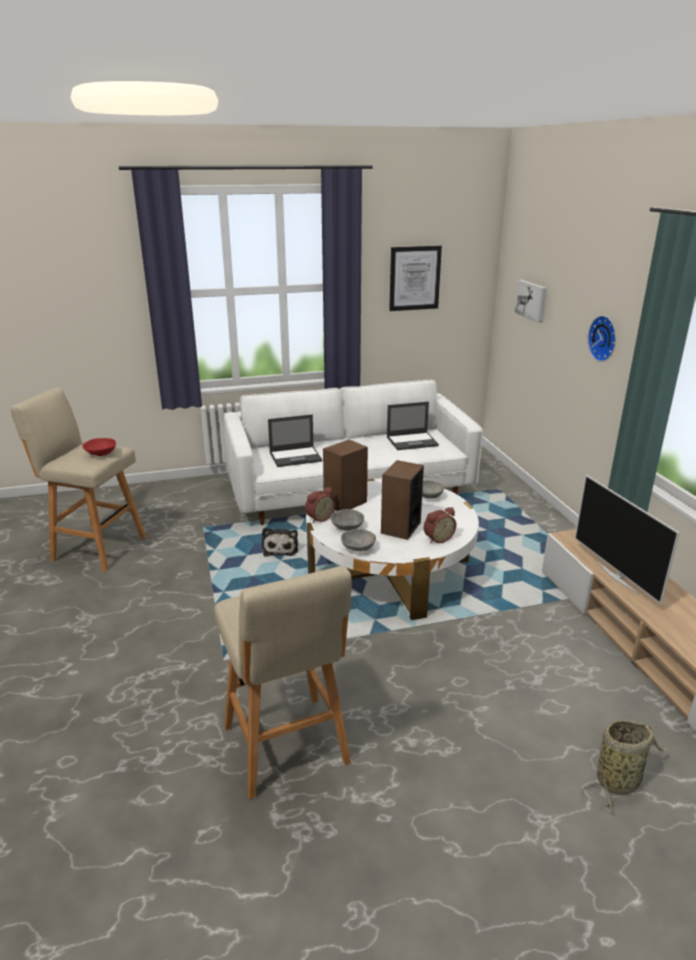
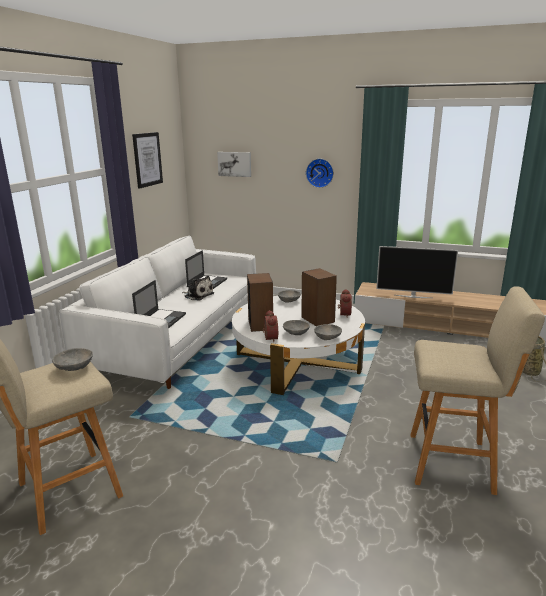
camera: 55 degrees left, 5 degrees down
(100, 454) = (74, 369): red bowl -> grey bowl
(280, 548) = (215, 391): plush toy -> plush toy (198, 295)

